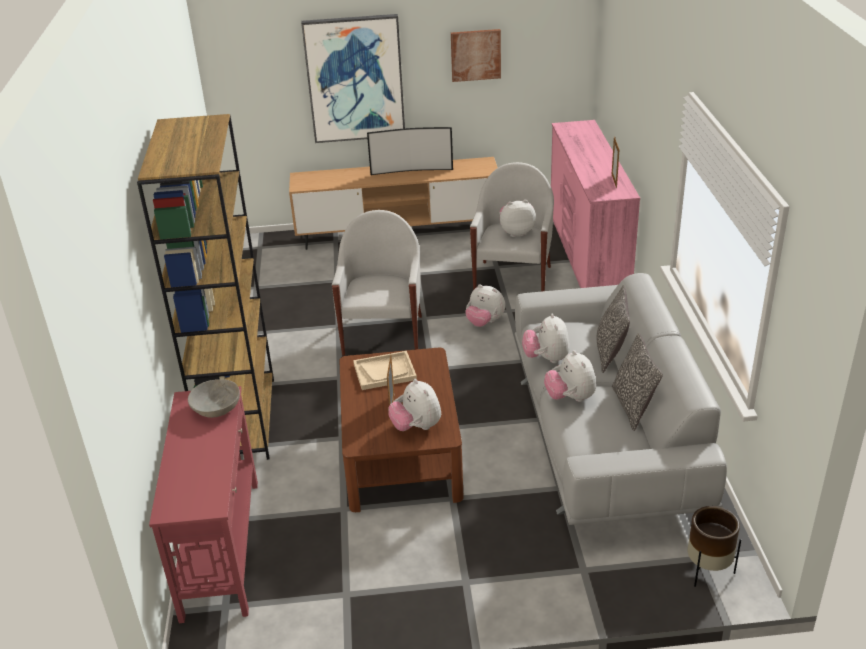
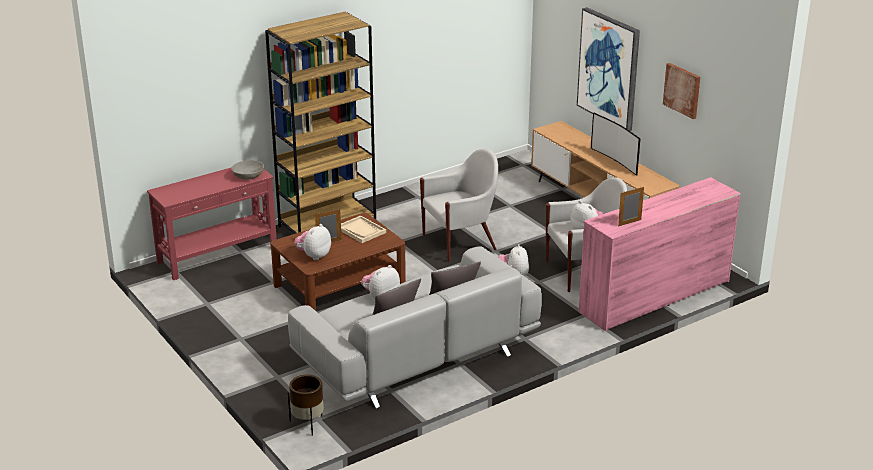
camera: 60 degrees right, 5 degrees down
(546, 358) = (418, 278): plush toy -> none

